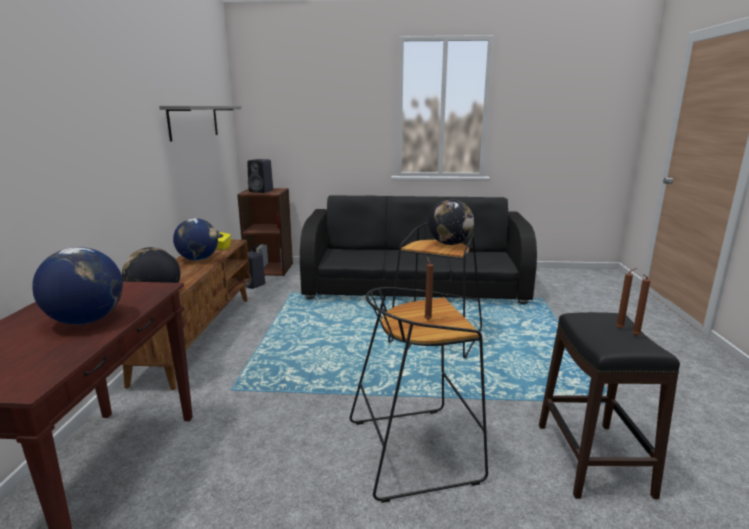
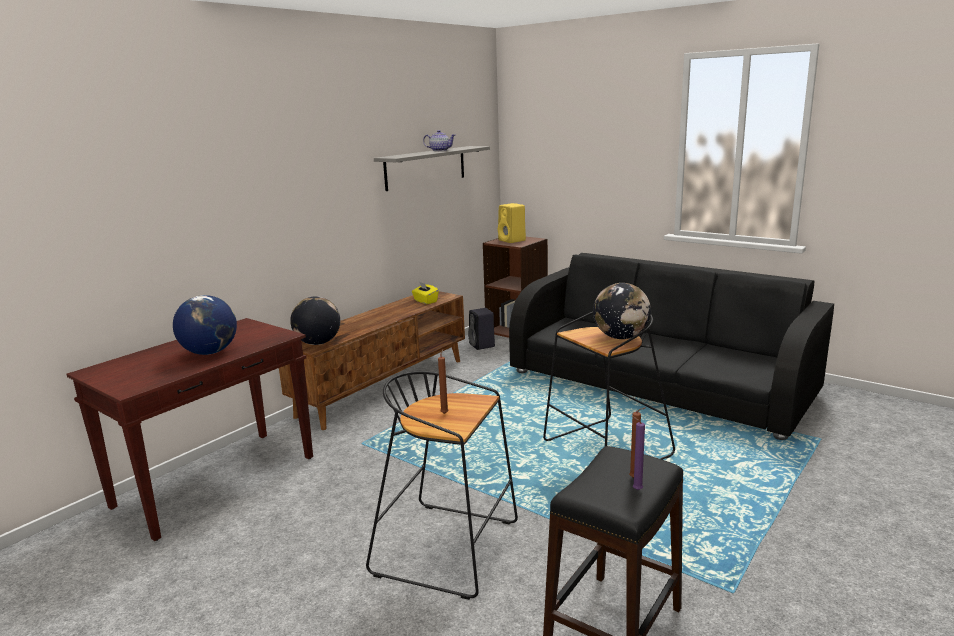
camera: 35 degrees right, 0 degrees up
(198, 259) = (394, 311): globe -> none
(207, 105) = (439, 150): none -> teapot
(262, 191) = (512, 240): black speaker -> yellow speaker
(634, 336) = (635, 490): brown candle -> purple candle

